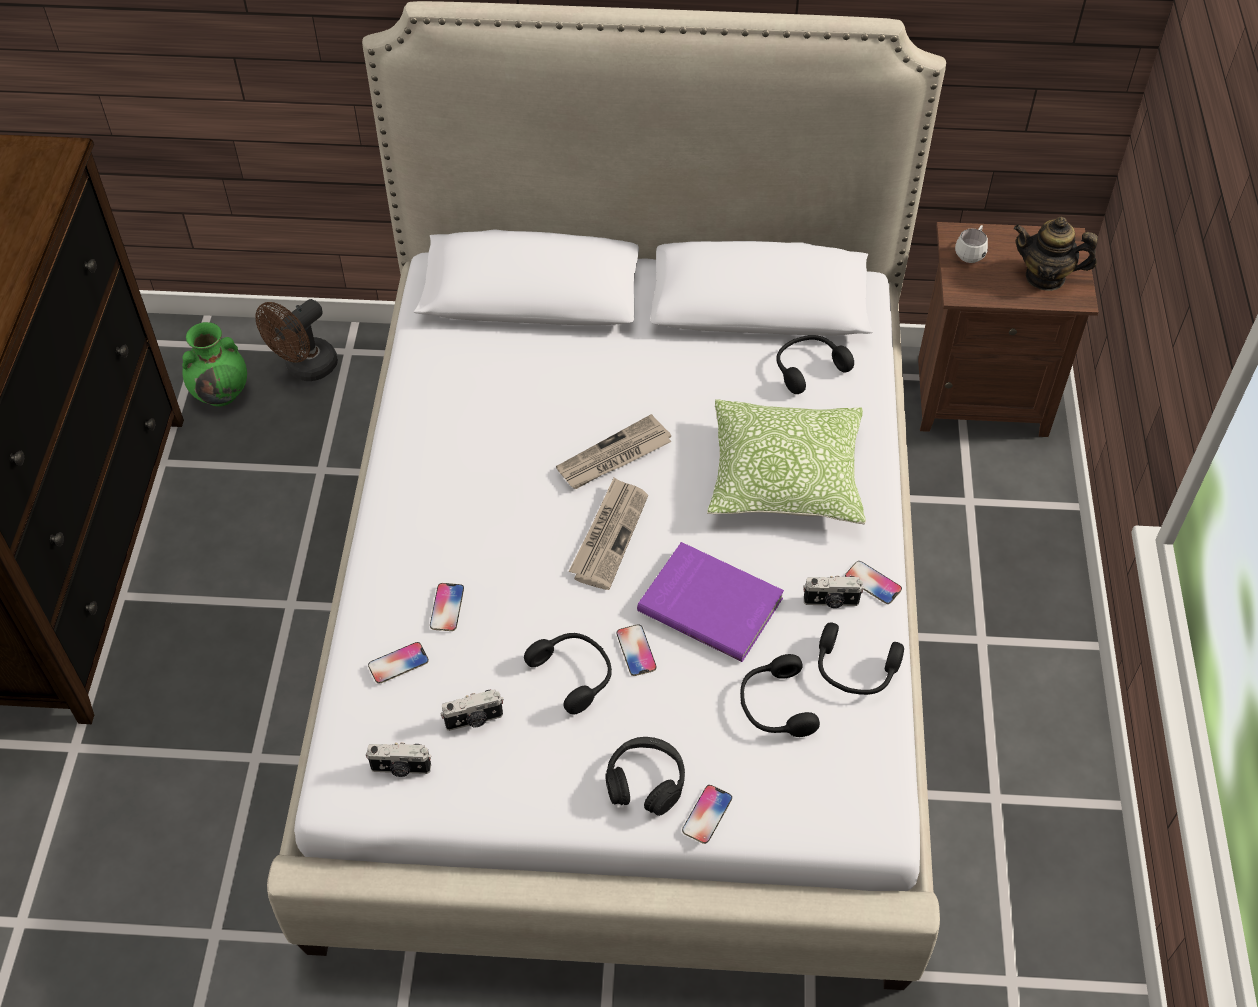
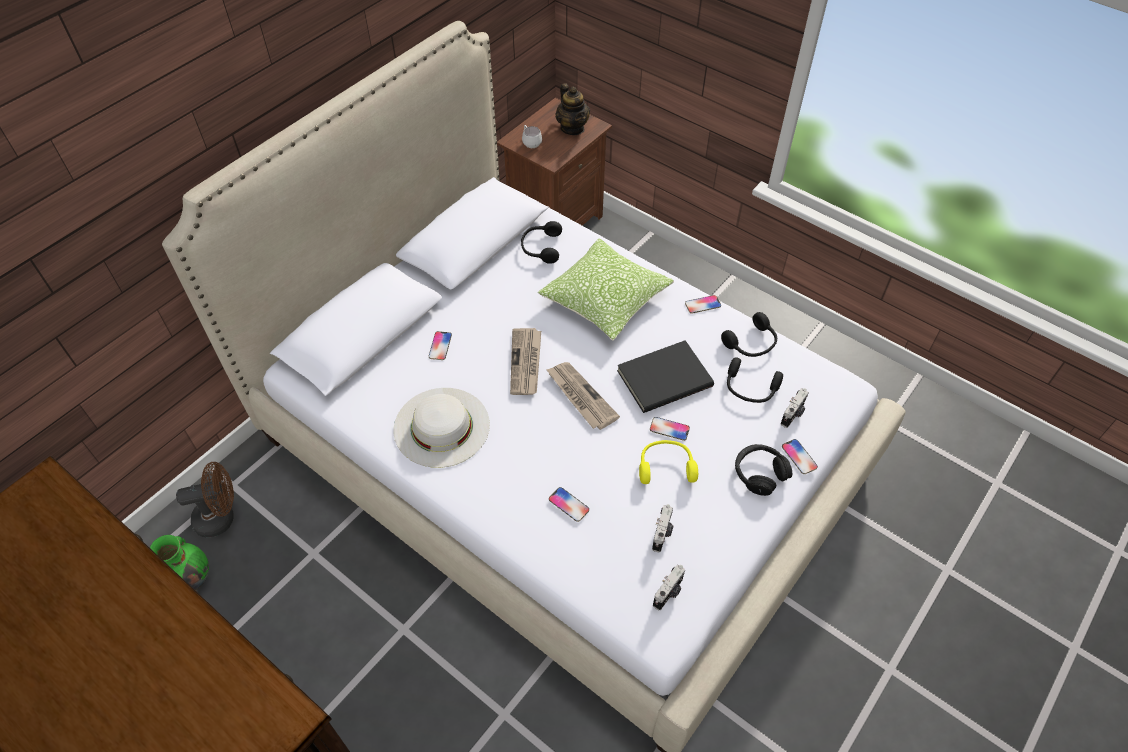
camera: 55 degrees left, 0 degrees up
(305, 369) = (221, 517): brown fan -> brown fan turned 90 degrees counterclockwise
(398, 663) = (591, 553): phone -> phone (440, 346)
(462, 434) = (441, 426): none -> white hat
(574, 674) = (666, 466): black headphones -> yellow headphones
(711, 603) = (663, 377): purple book -> black book
(831, 602) = (702, 328): camera -> camera (793, 414)
(1045, 277) = (572, 128): teapot -> teapot turned 75 degrees counterclockwise

